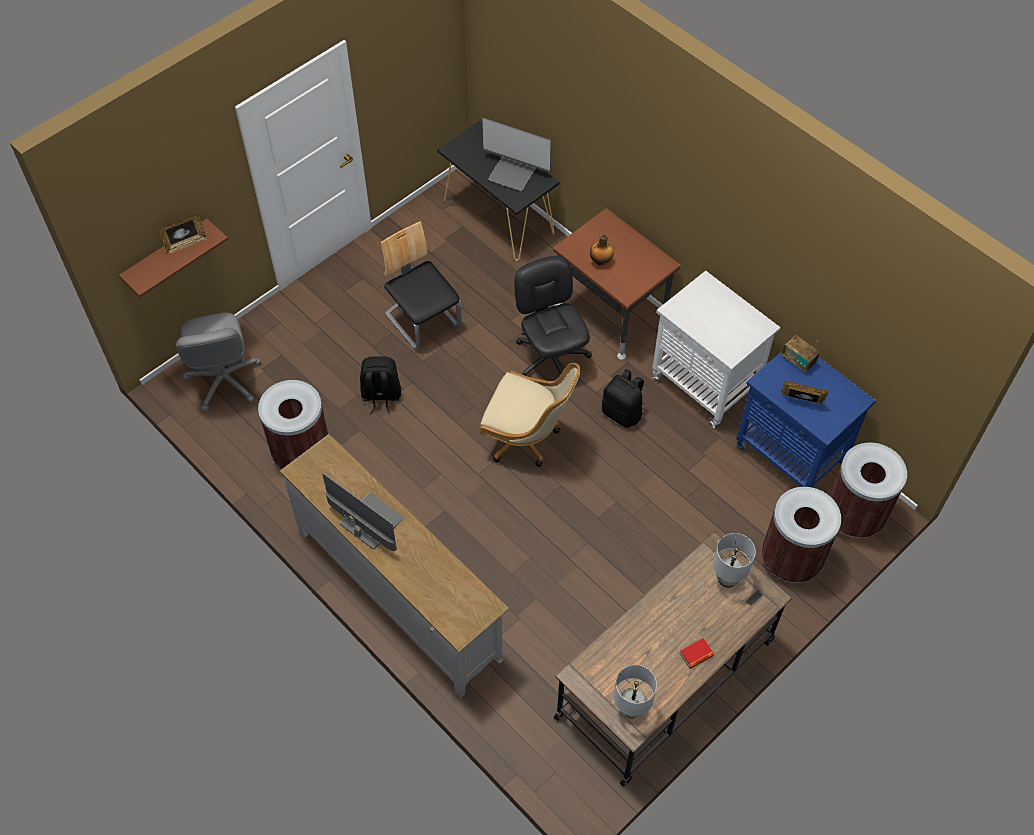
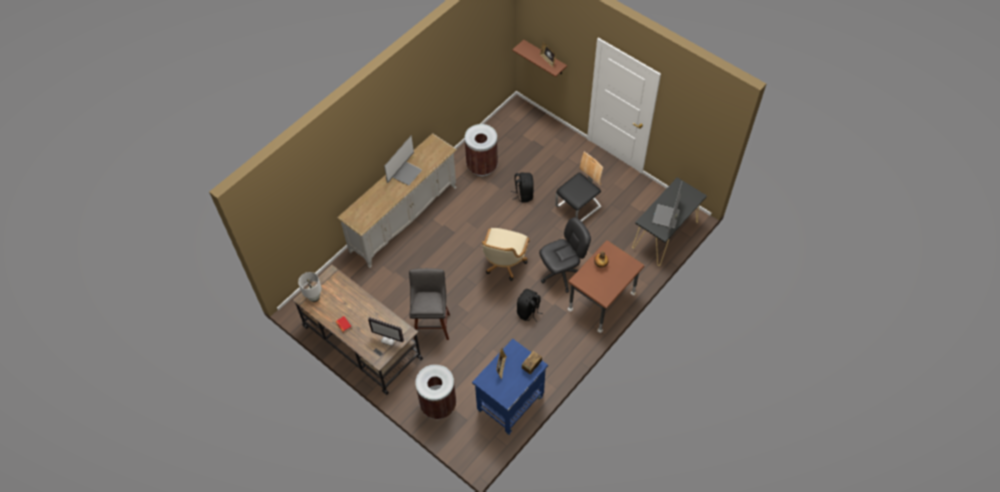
camera: 85 degrees right, 0 degrees up
(224, 380) = (523, 126): grey office chair -> none
(636, 559) = (432, 325): none -> grey stool
(705, 386) = (554, 355): white cart -> none
(727, 578) = (389, 339): white table lamp -> monitor
(854, 516) = (471, 440): brown trash can -> none

